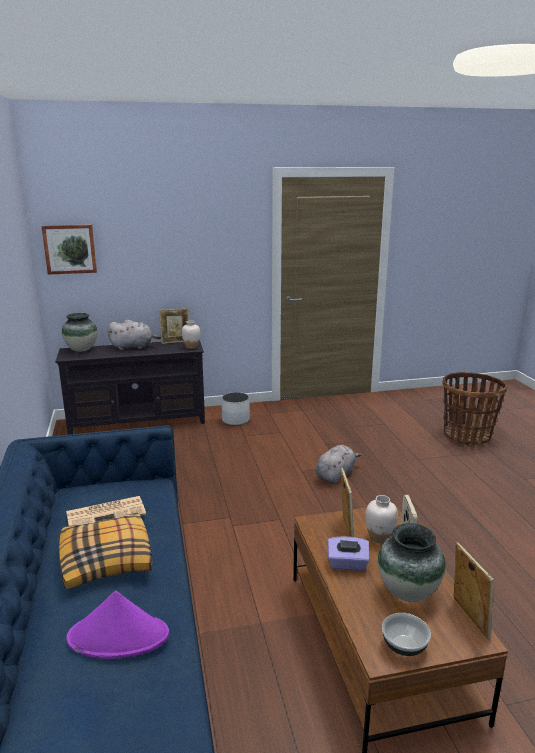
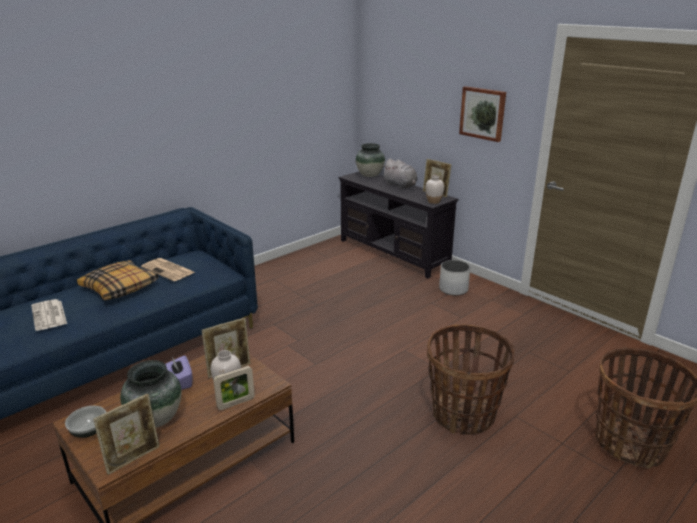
camera: 60 degrees right, 5 degrees up
(70, 249) = (380, 87): picture -> picture (483, 113)
(119, 636) = (49, 315): purple hat -> newspaper
(335, 475) = (418, 371): grey plush toy -> none
(404, 476) = (463, 415): none -> basket

